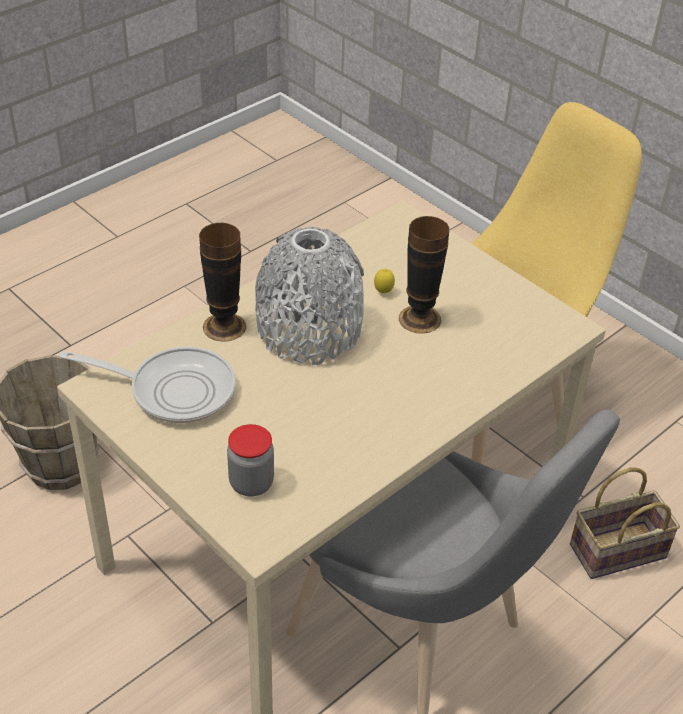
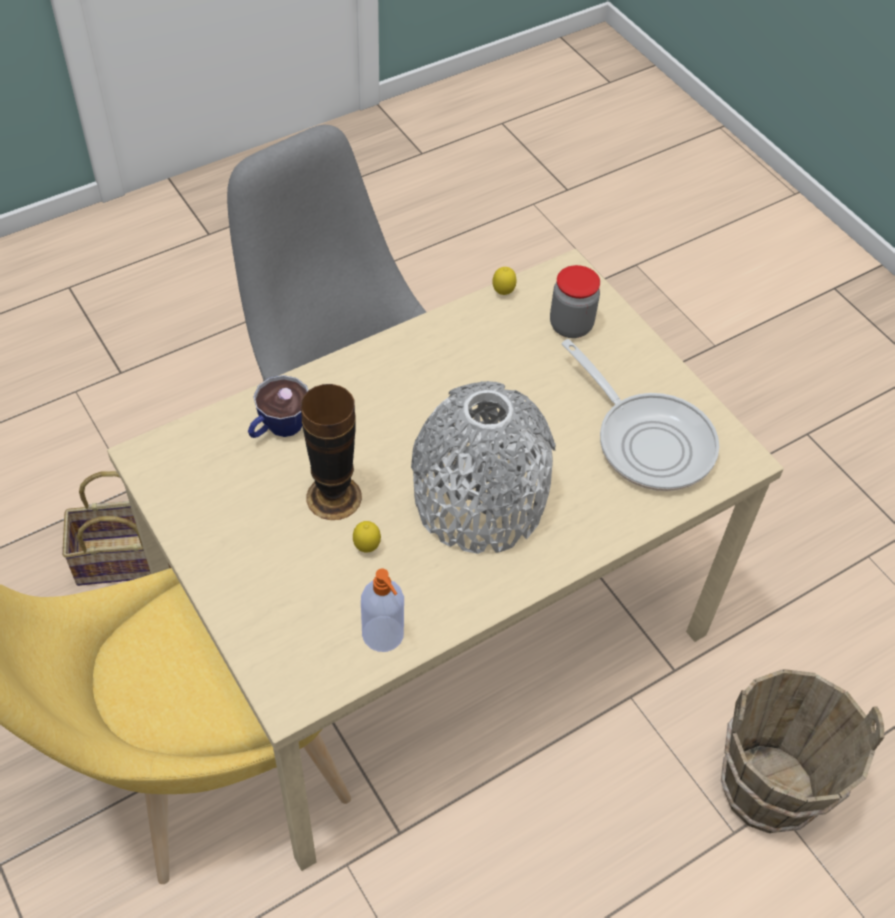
camera: 170 degrees left, 10 degrees up
(174, 390) = (648, 440): frying pan -> frying pan turned 150 degrees counterclockwise
(224, 326) = (585, 522): vase -> none
(325, 508) = (503, 293): none -> lemon
(354, 249) = (384, 635): none -> soap dispenser
(484, 358) = (278, 428): none -> cup

